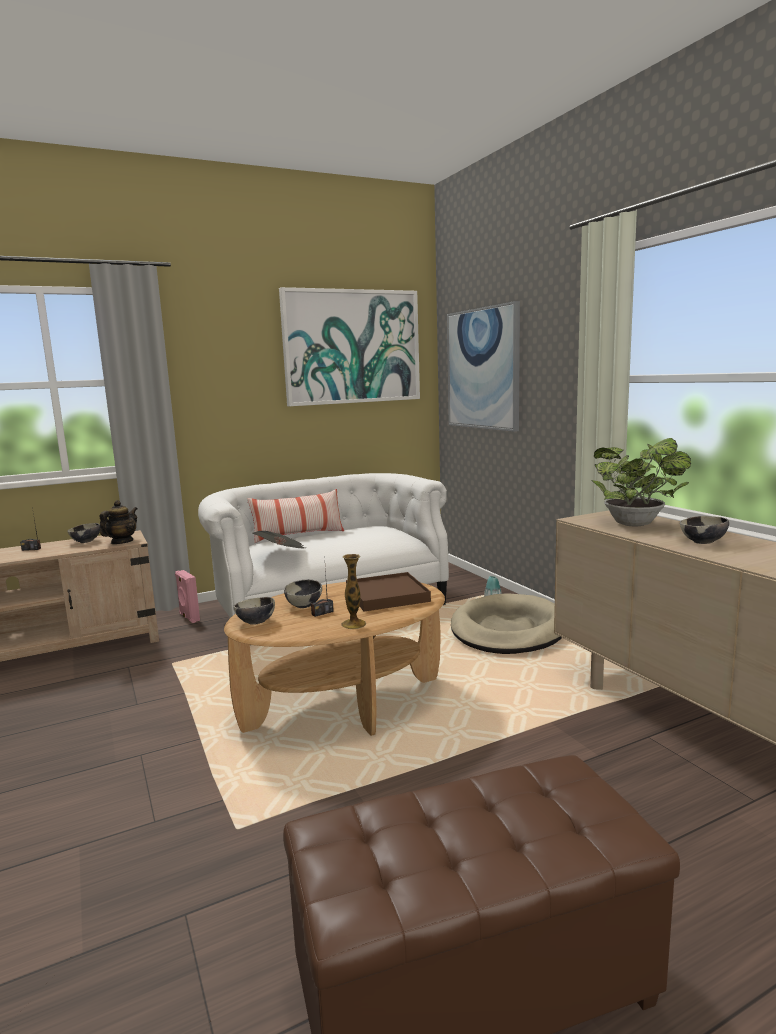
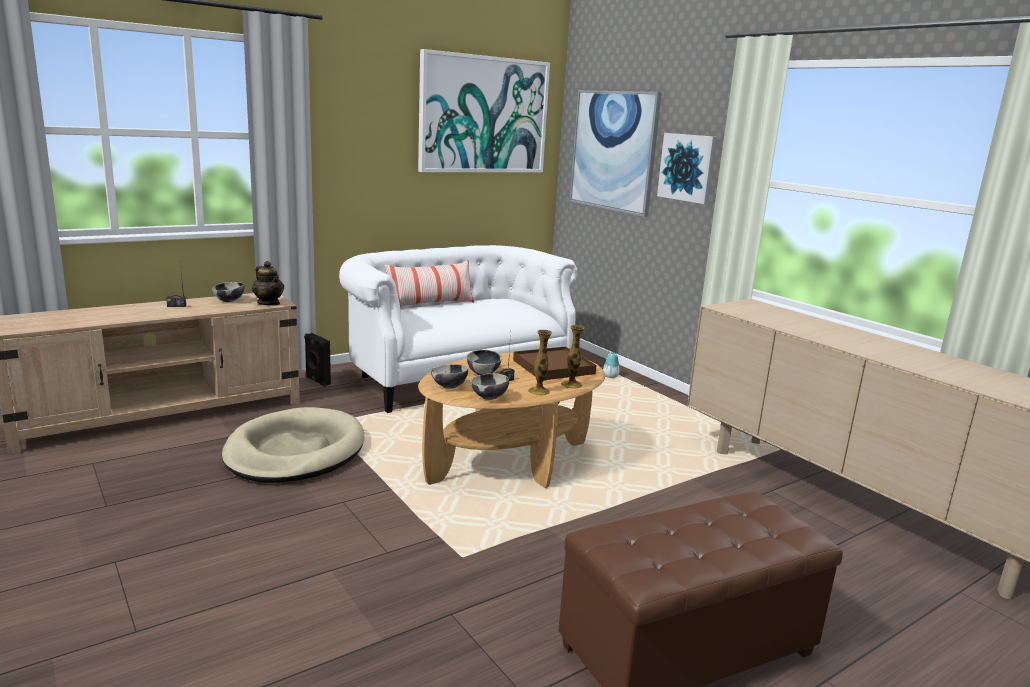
camera: 10 degrees left, 5 degrees up
(121, 542) = (269, 303): teapot -> teapot turned 120 degrees clockwise
(189, 617) = (317, 381): pink speaker -> black speaker
(282, 554) = (428, 323): newspaper -> none
(395, 615) = (571, 384): none -> vase
(508, 630) = (632, 402): beige dog bed -> beige dog bed (295, 451)
(551, 374) = (687, 167): none -> picture
(637, 524) = (771, 315): potted plant -> none
(703, 542) = (829, 334): bowl -> bowl (489, 398)

